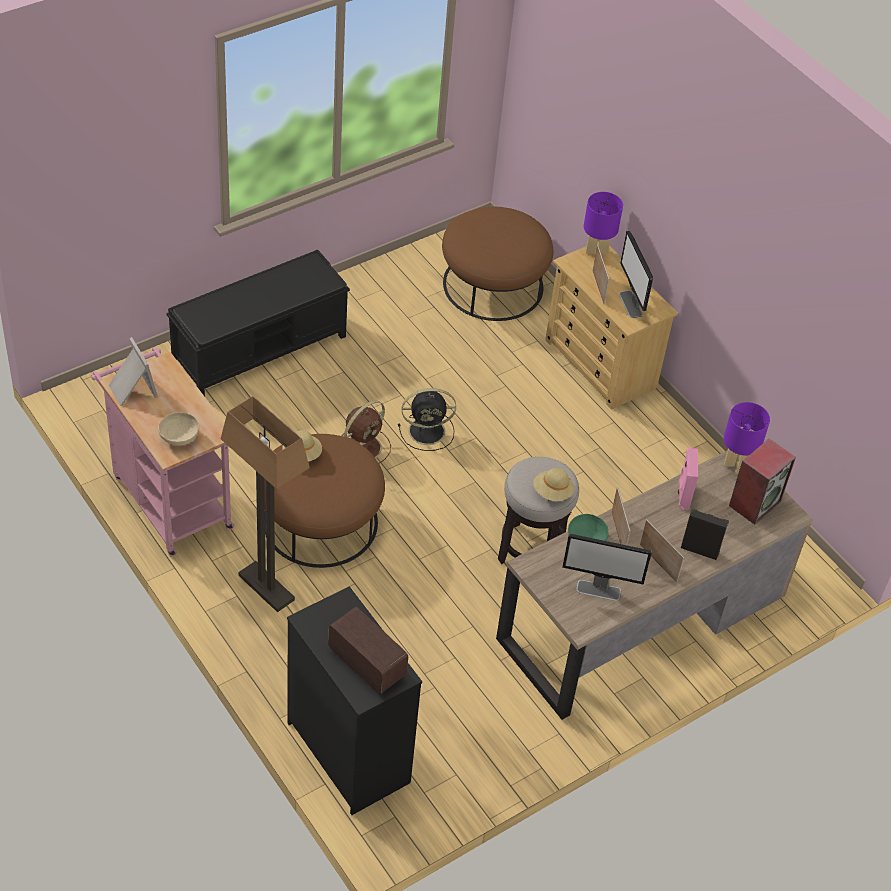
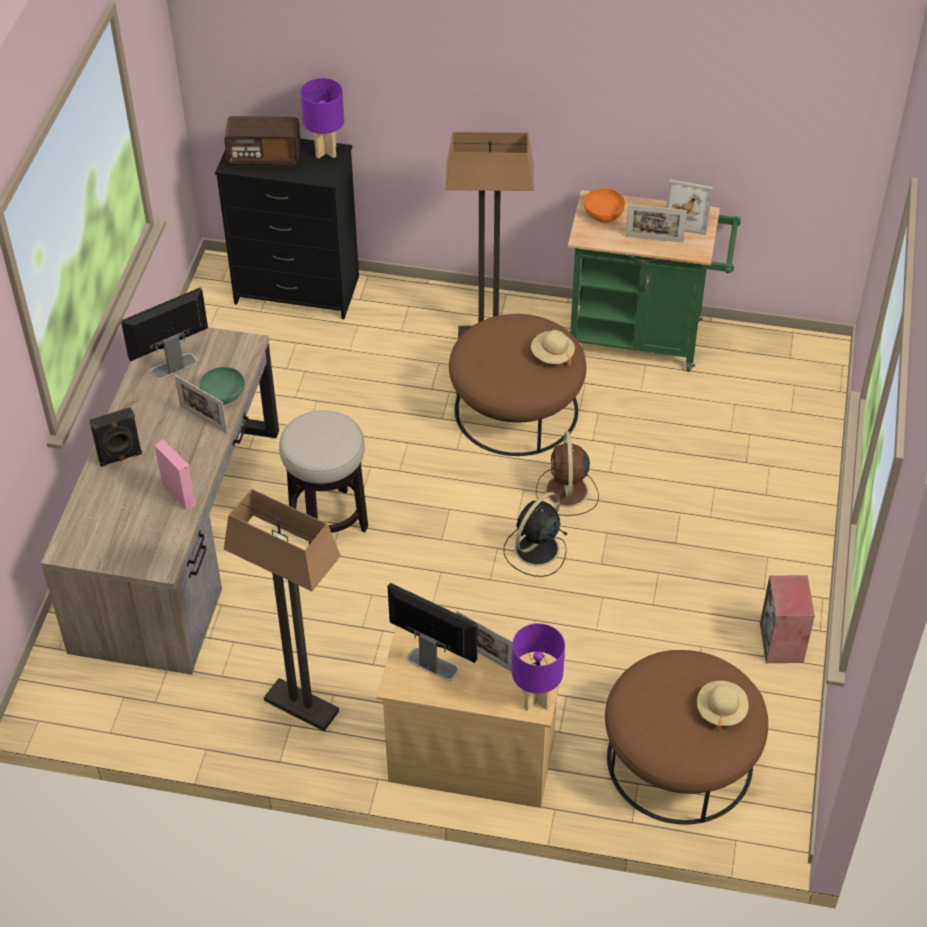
camera: 140 degrees right, 0 degrees up
(168, 498) = (644, 338): pink cart -> green cart
(179, 438) = (603, 214): beige bowl -> orange bowl
(261, 348) = (767, 504): black bench -> none
(552, 492) = (302, 433): beige hat -> beige hat (721, 710)
(658, 563) = (146, 421): picture frame -> picture frame (654, 239)
(666, 458) = (300, 706): none -> floor lamp
(735, 465) = (158, 559): purple table lamp -> purple table lamp (326, 151)
(754, 503) = (108, 536): speaker -> speaker (782, 643)

